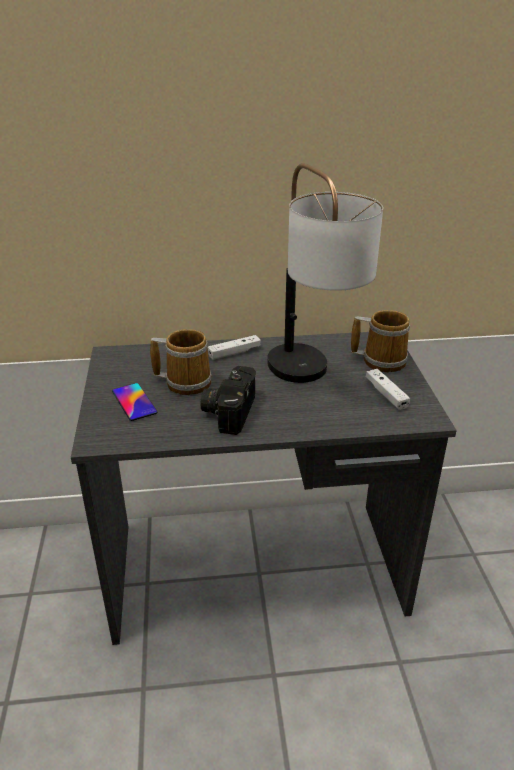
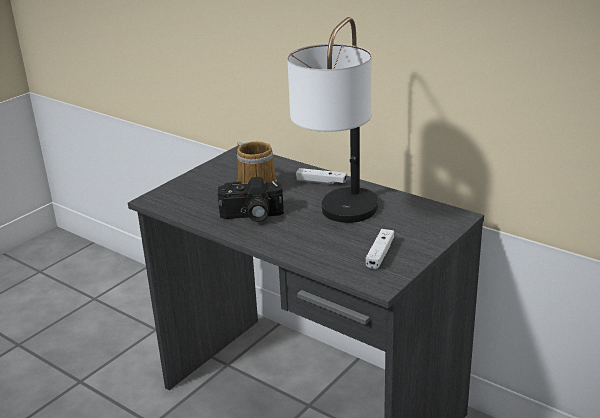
camera: 45 degrees right, 5 degrees down
(134, 402) = (206, 187): phone -> none
(228, 410) = (251, 216): camera -> camera turned 150 degrees counterclockwise
(381, 360) = (424, 230): mug -> none

